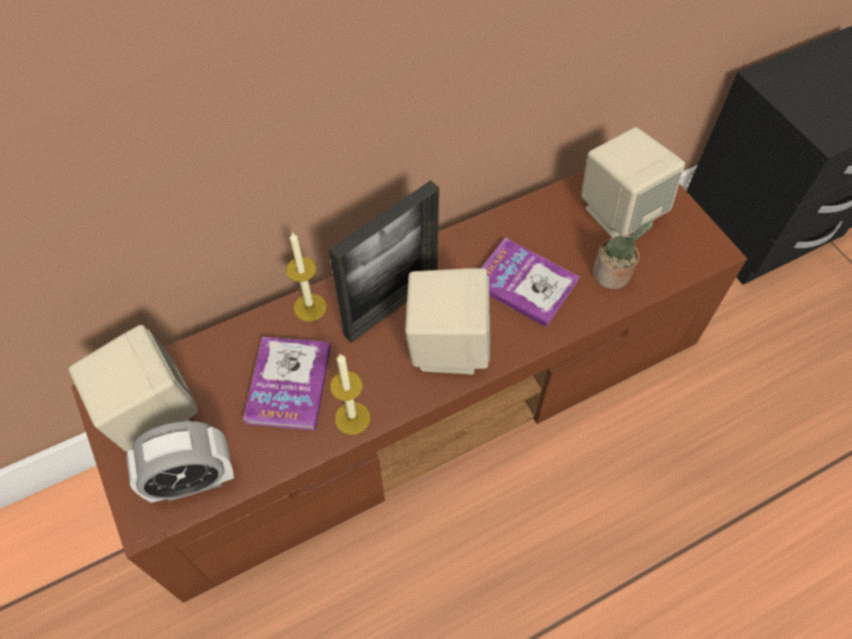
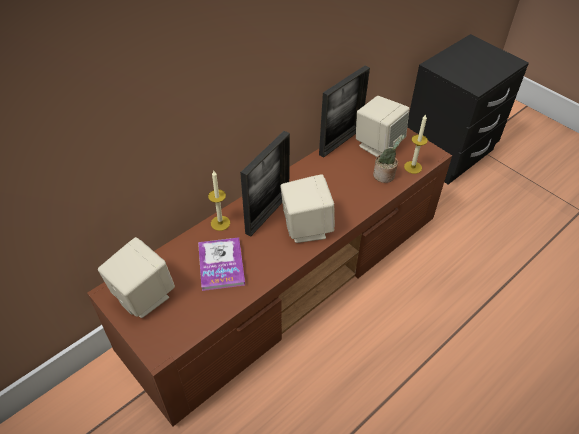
camera: 15 degrees left, 10 degrees down
(193, 481) = (181, 326): alarm clock -> none
(352, 418) = (264, 274): candle -> candle (413, 167)
(524, 283) = (338, 188): book -> none
(556, 194) = (340, 141): none -> picture frame

